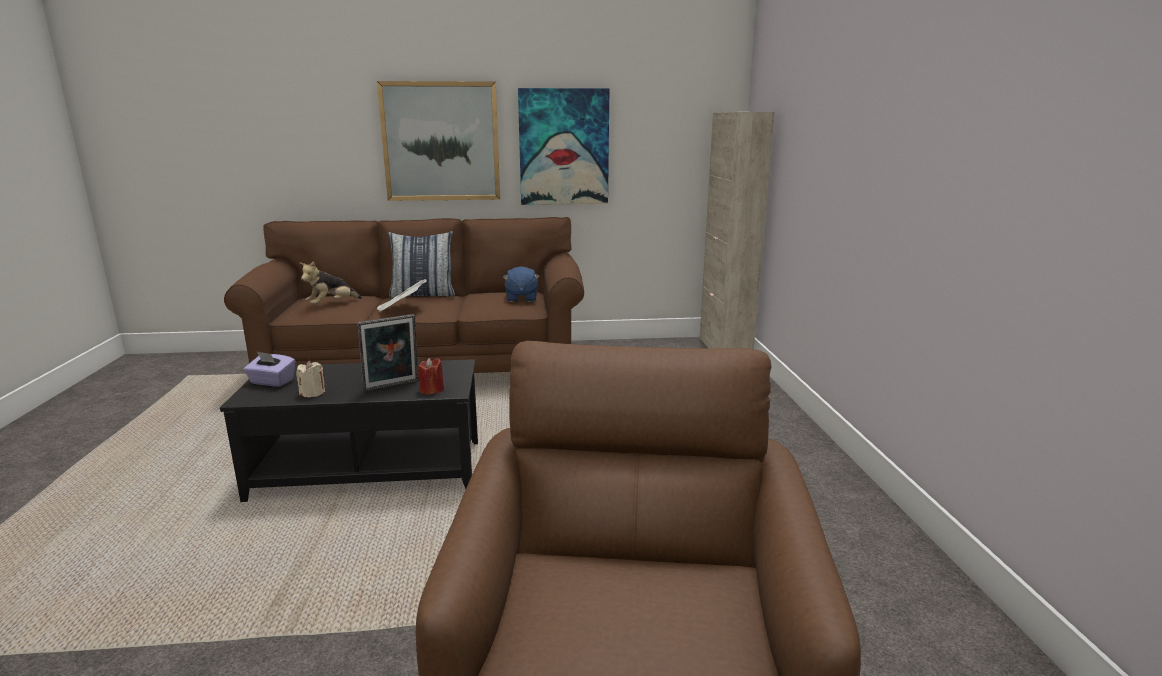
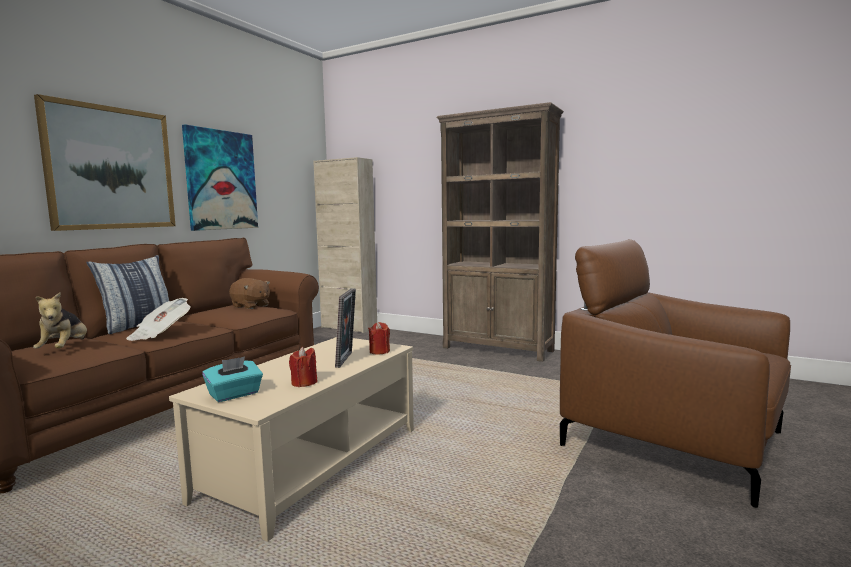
camera: 55 degrees left, 10 degrees down
(272, 382) = (234, 394): purple tissue box -> turquoise tissue box
(312, 393) = (304, 383): beige candle -> red candle
(369, 469) = (312, 462): black coffee table -> beige coffee table
(521, 298) = (251, 306): blue plush toy -> brown plush toy
(808, 457) = (498, 349): none -> brown bookcase

